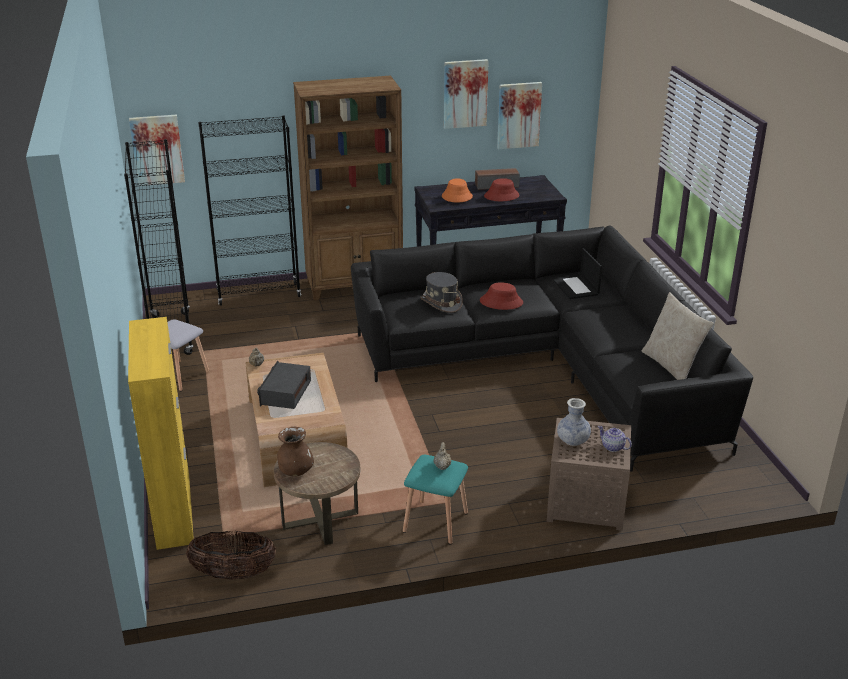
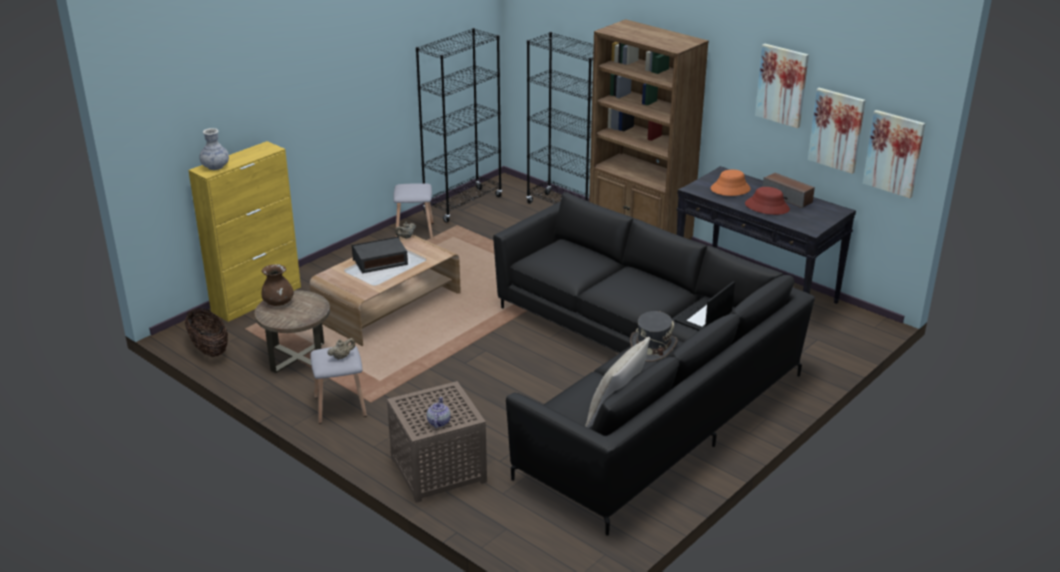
camera: 55 degrees right, 0 degrees up
(157, 150) = (524, 46): picture -> picture (894, 153)
(435, 521) = (341, 406): turquoise stool -> grey stool
(441, 303) = (579, 266): grey hat -> grey hat (653, 347)
(501, 302) = (620, 291): red hat -> none
(573, 440) = (428, 399): vase -> vase (215, 167)

